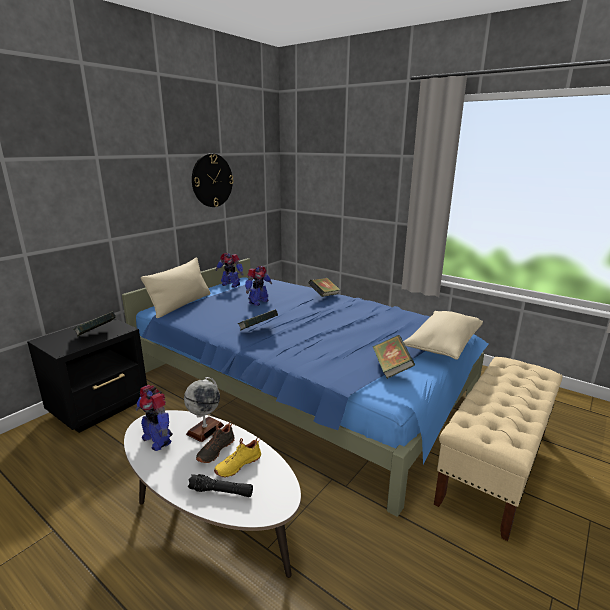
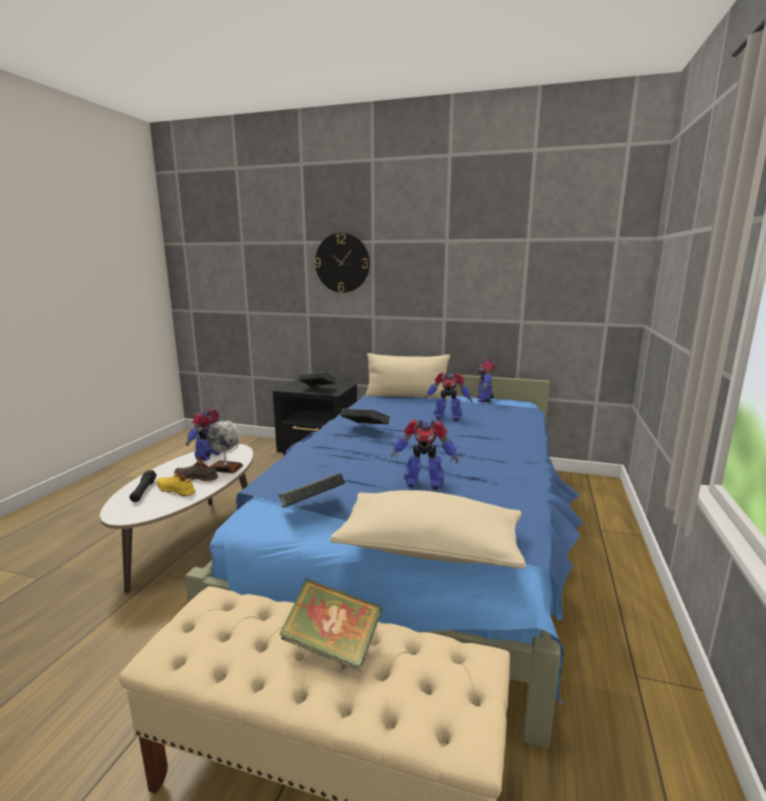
camera: 70 degrees right, 5 degrees down
(212, 180) = (505, 271): wall clock -> wall clock (342, 263)
(324, 296) = (515, 442): book -> book (332, 646)
(370, 330) = (423, 483): none -> toy robot

